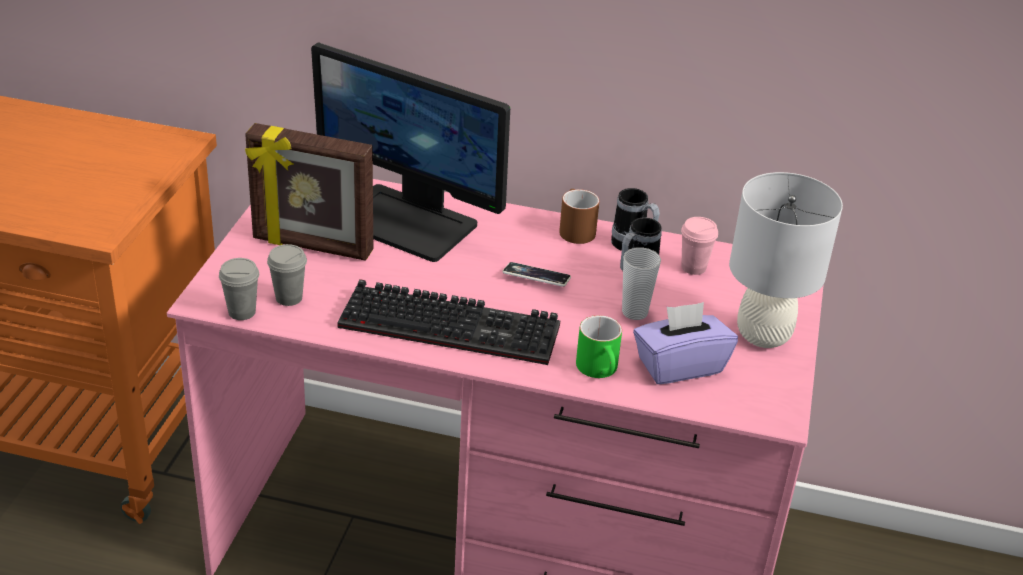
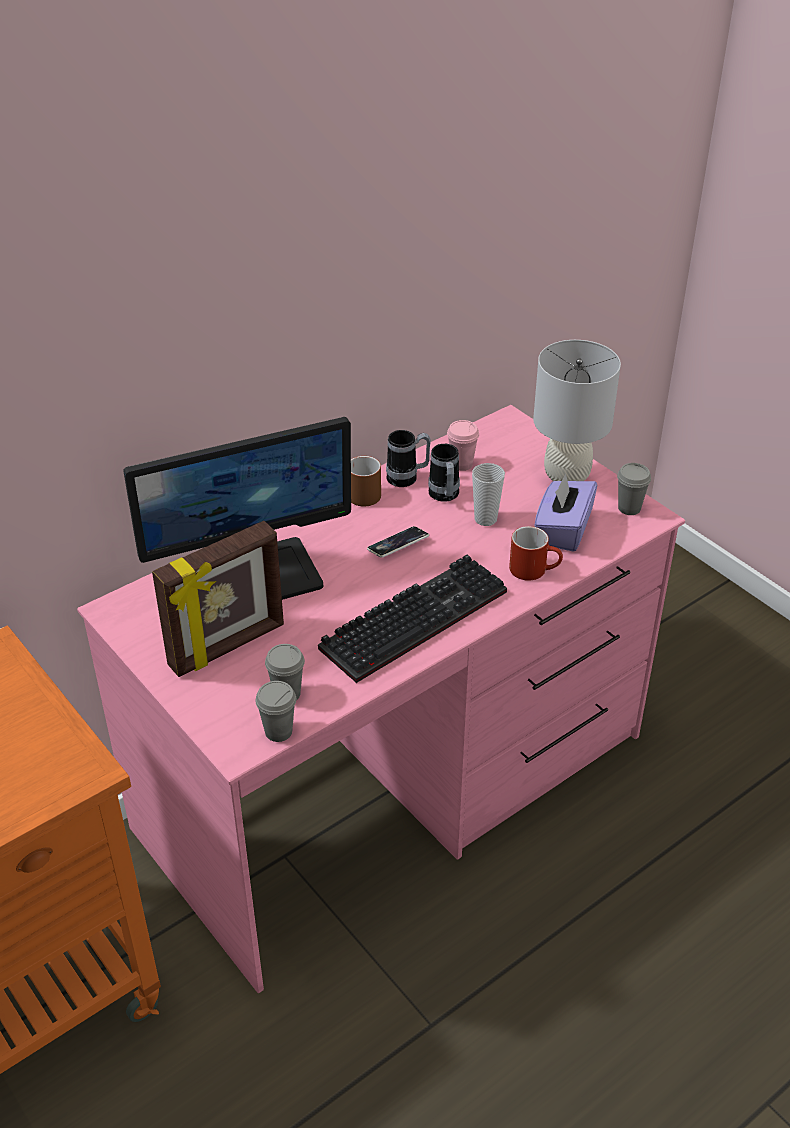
camera: 50 degrees left, 5 degrees up
(601, 370) = (535, 569): green mug -> red mug
(771, 396) = (629, 508): none -> grey cup

